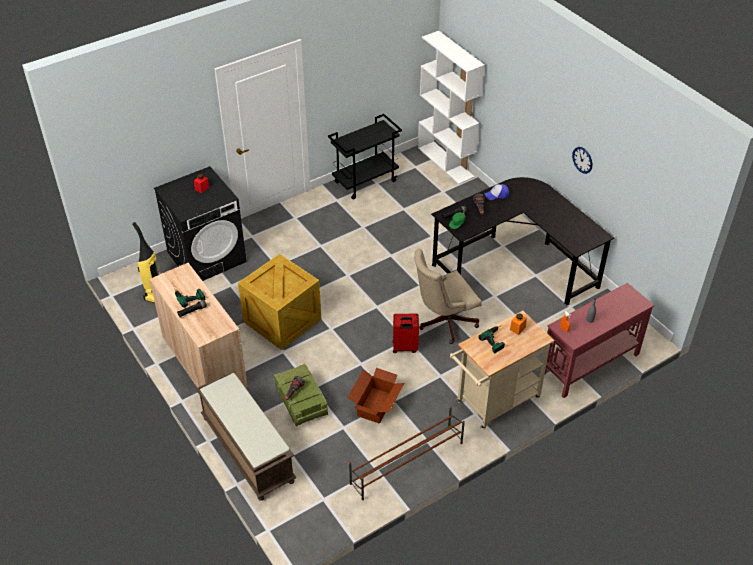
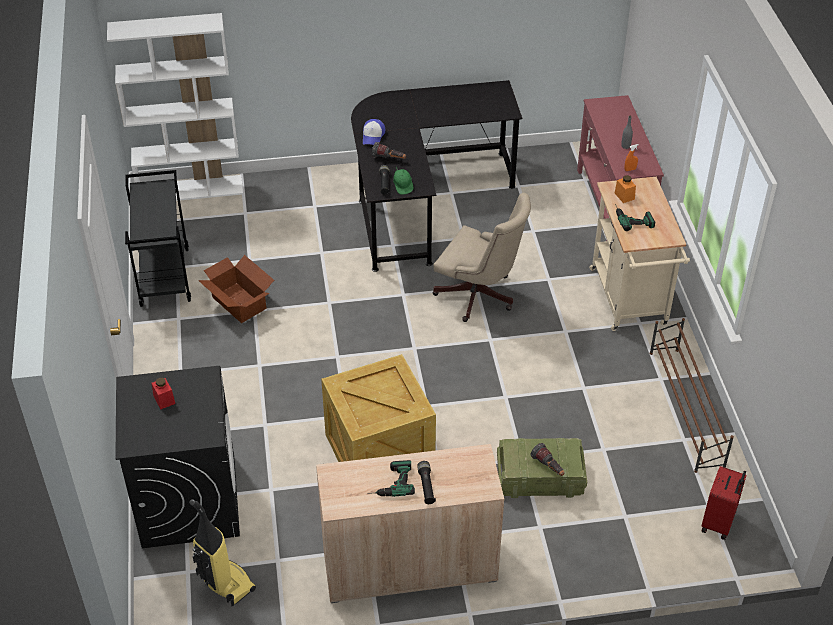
camera: 65 degrees left, 0 degrees up
(246, 449) = (594, 561): brown bench -> none
(376, 405) = (583, 405): cardboard box -> cardboard box (239, 302)
(404, 348) = (502, 346): red suitcase -> red suitcase (719, 523)
(443, 322) = (480, 297): beige office chair -> beige office chair turned 60 degrees counterclockwise
(582, 160) = (431, 24): wall clock -> none

